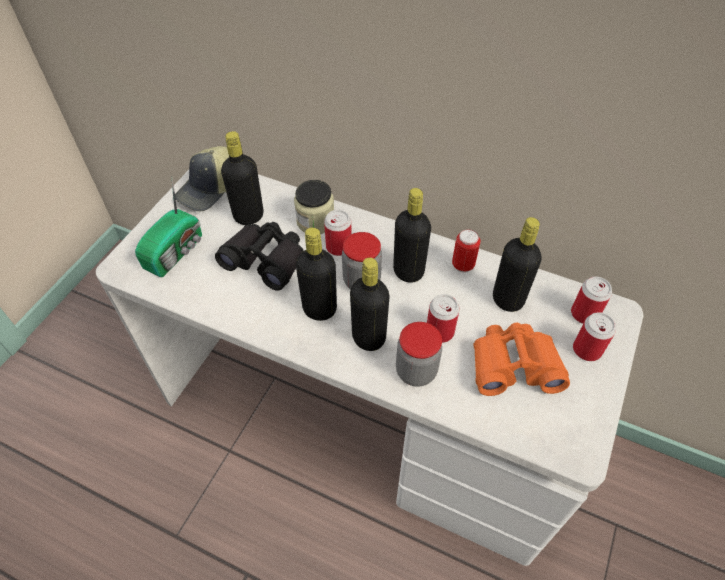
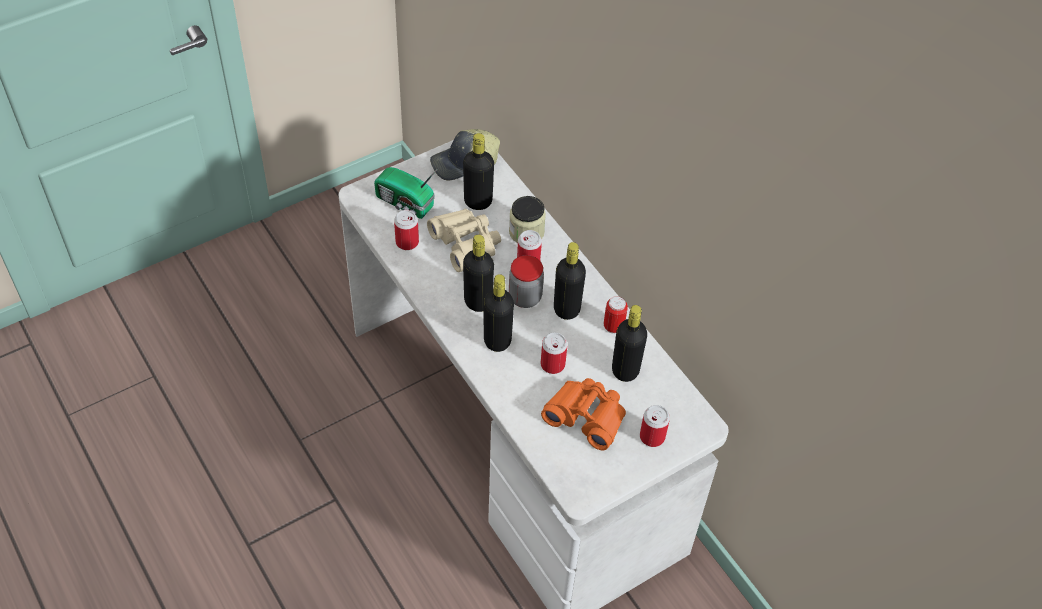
camera: 30 degrees right, 0 degrees up
(176, 251) = (405, 203): radio -> radio turned 60 degrees clockwise
(266, 260) = (465, 244): black binoculars -> beige binoculars
(416, 371) = (512, 381): jar -> none
(584, 314) = (676, 412): can -> can (407, 242)

